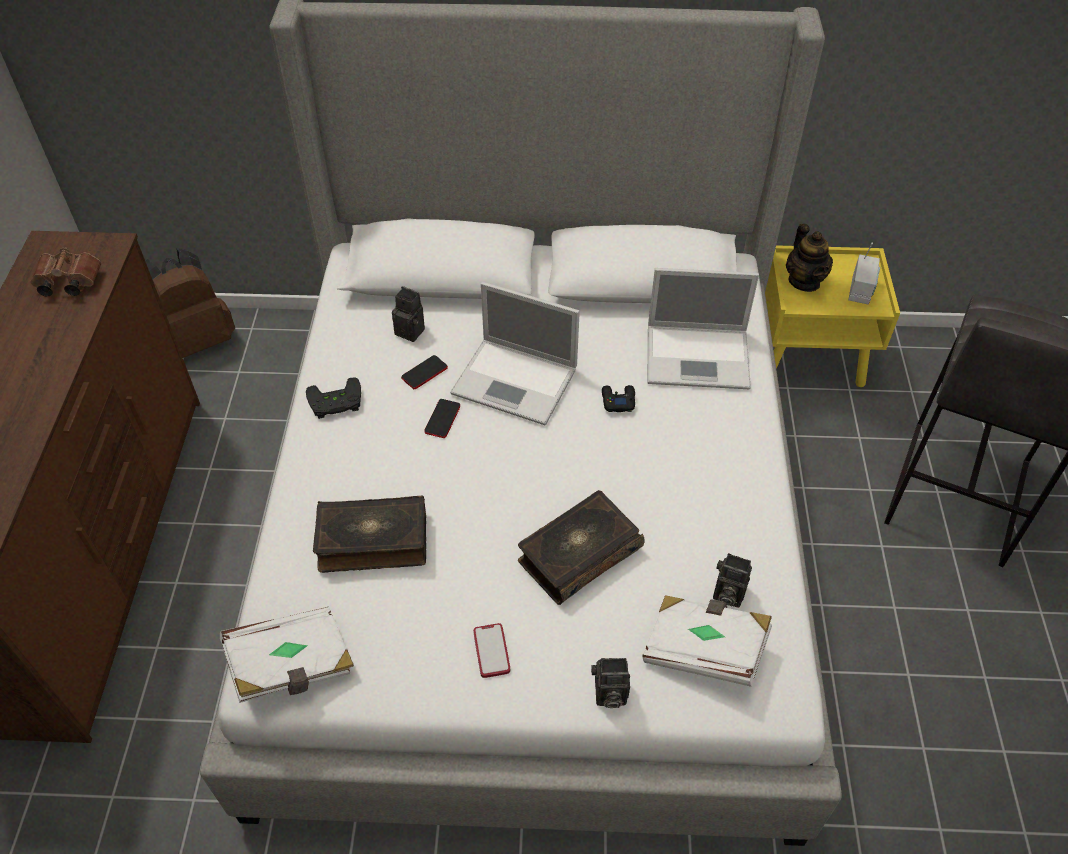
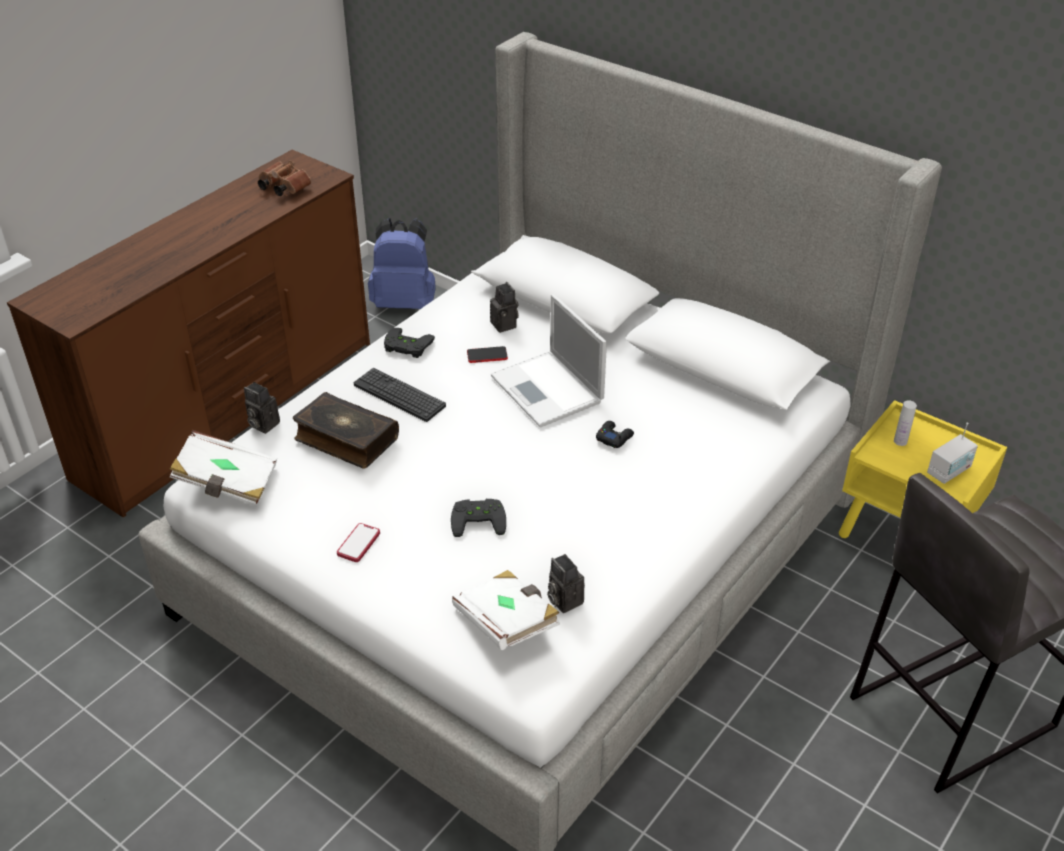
camera: 35 degrees right, 10 degrees down
(197, 340) = (405, 302): brown backpack -> blue backpack
(379, 462) = (399, 395): none -> keyboard
(442, 419) = (469, 389): phone -> none
(578, 554) = (478, 519): book -> black game controller
(608, 694) = (409, 611): camera -> camera (262, 424)
(700, 357) = (714, 438): laptop -> none
(804, 281) = (900, 441): teapot -> white bottle

